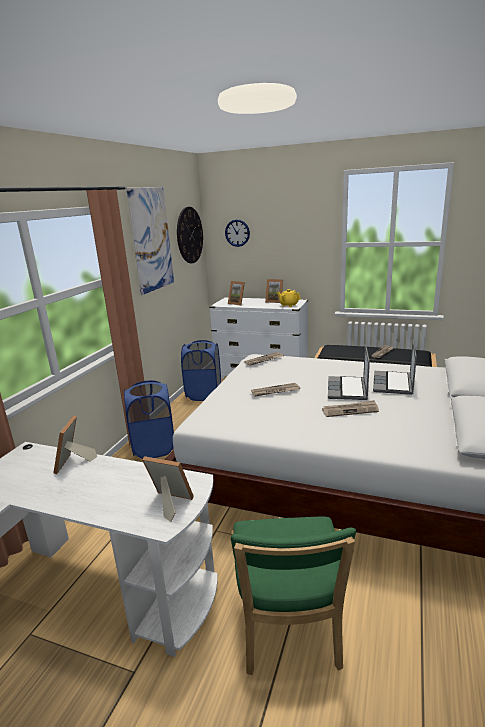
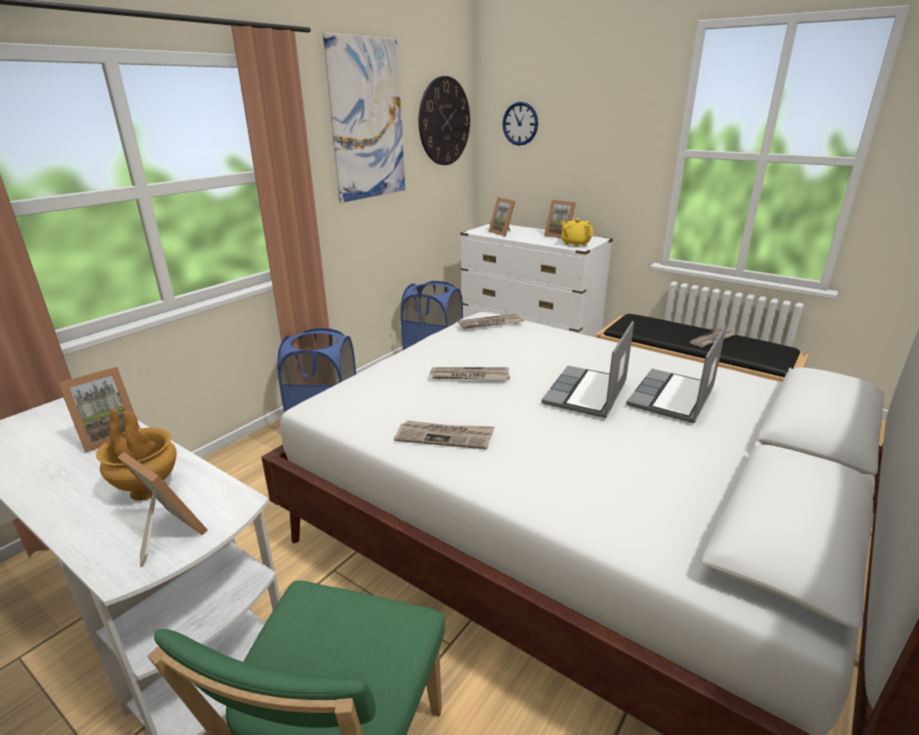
camera: 15 degrees right, 5 degrees up
(74, 463) = (108, 435): picture frame -> picture frame turned 150 degrees counterclockwise
(133, 486) = (147, 490): none -> brown vase
(350, 410) = (565, 431): newspaper -> newspaper (445, 437)

